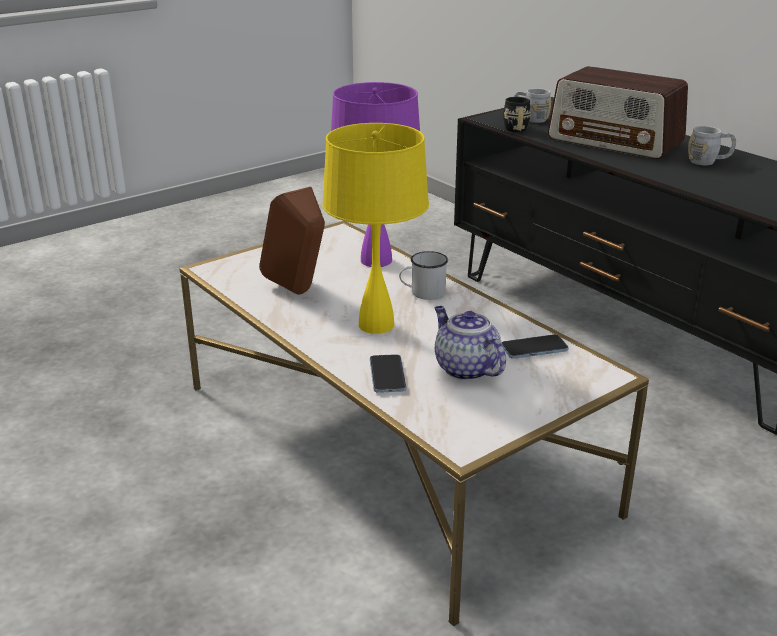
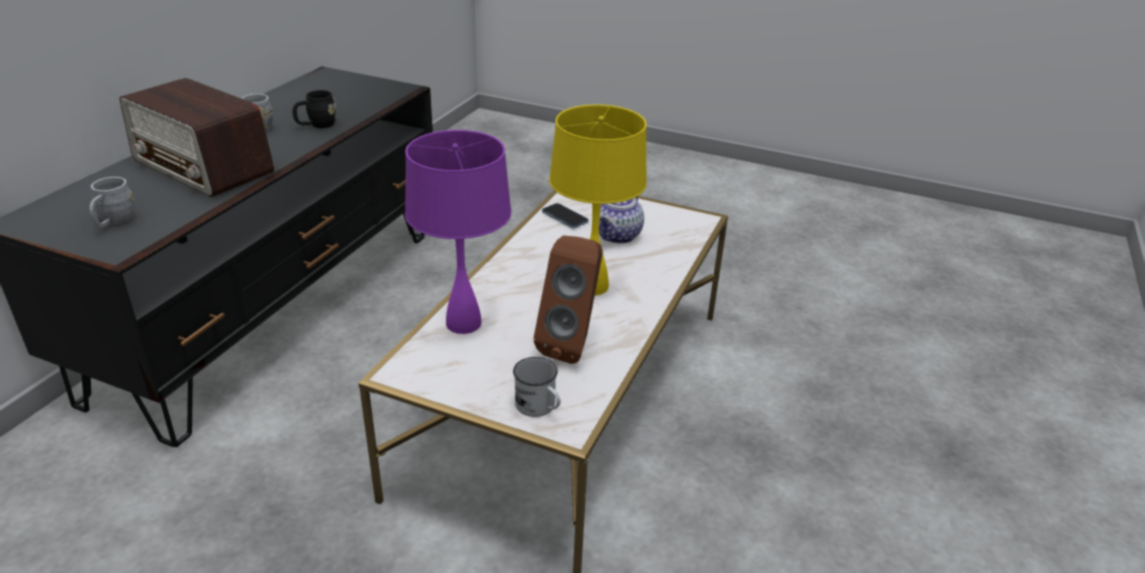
camera: 120 degrees left, 5 degrees up
(387, 375) = (659, 261): phone -> none
(422, 293) = (514, 280): white mug -> white mug (539, 408)
(514, 127) = (160, 226): black mug -> black mug (316, 125)
(616, 141) = (203, 167): radio -> radio turned 120 degrees clockwise

